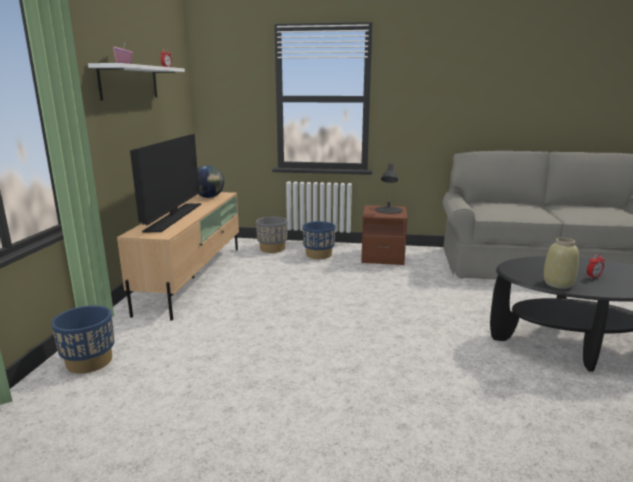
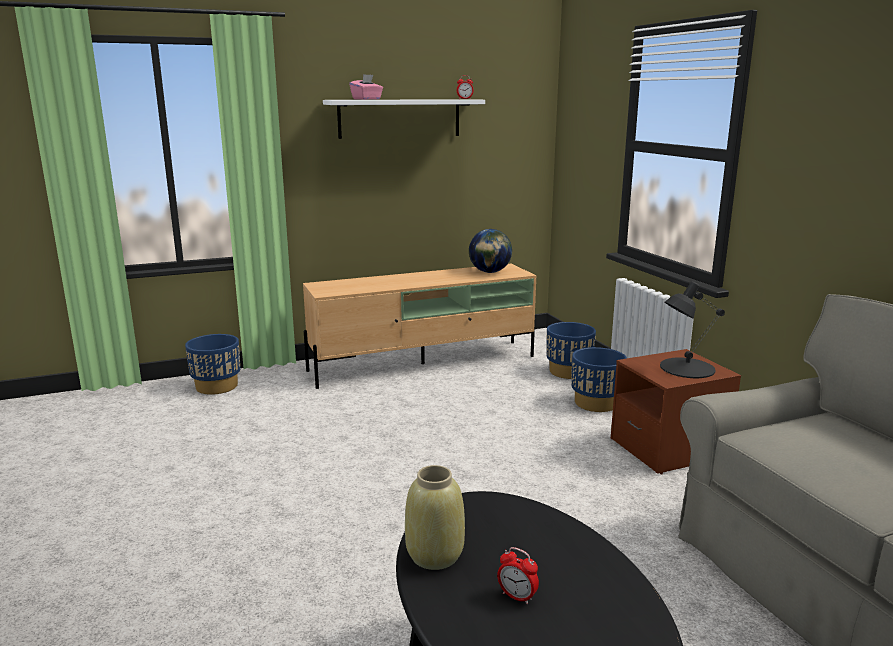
camera: 60 degrees right, 0 degrees up
(174, 217) = (390, 281): television -> none
(272, 249) = (568, 372): grey planter -> blue planter

